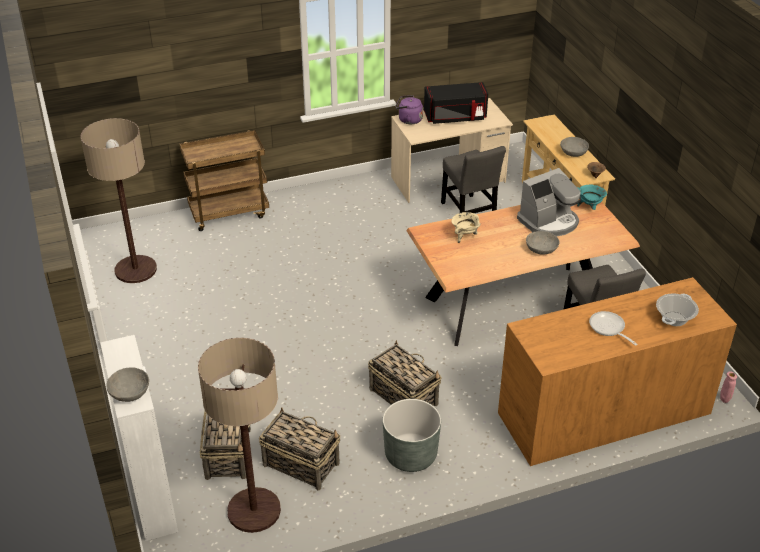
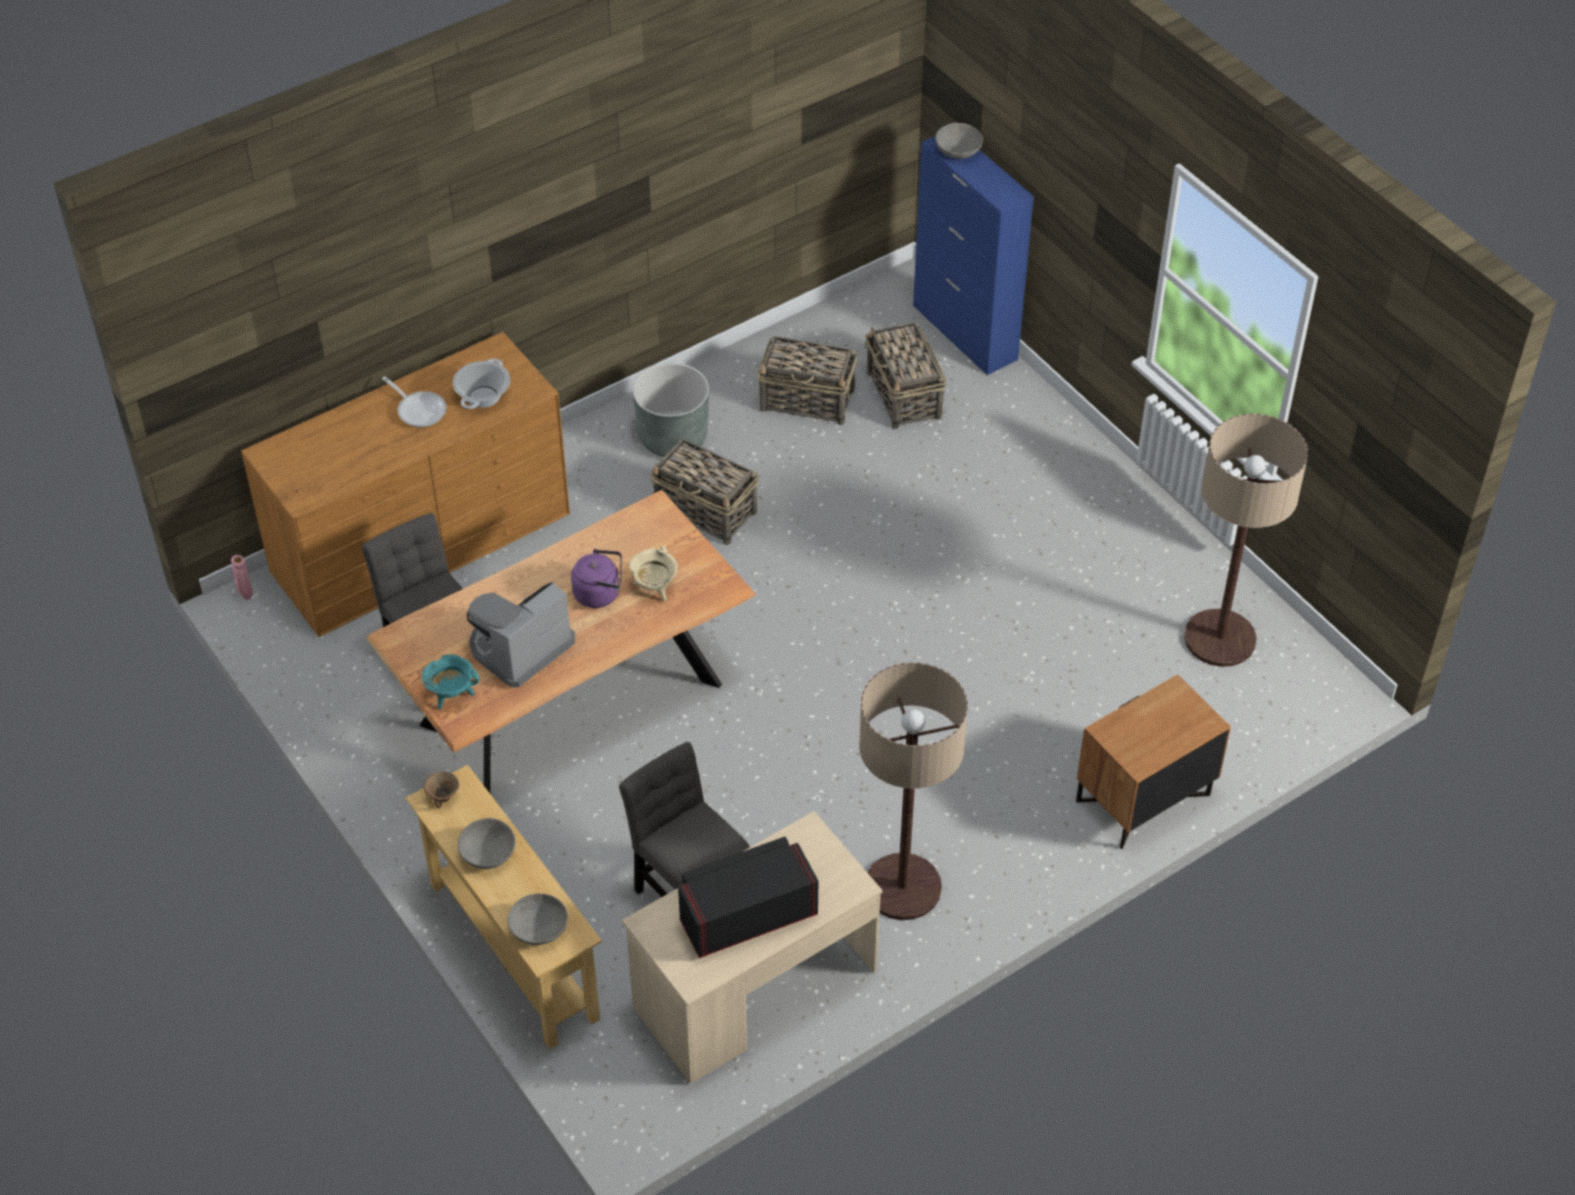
camera: 165 degrees right, 10 degrees up
(152, 496) = (965, 333): white cabinet -> blue cabinet
(229, 213) = (1143, 799): brown cart -> brown nightstand
(254, 510) = (838, 341): floor lamp -> floor lamp (903, 887)
(408, 120) = (841, 884): purple kettle -> purple kettle (600, 593)
(541, 250) = (526, 586): grey bowl -> grey bowl (539, 929)
(674, 319) = (327, 441): cooking pot -> cooking pot (483, 397)

